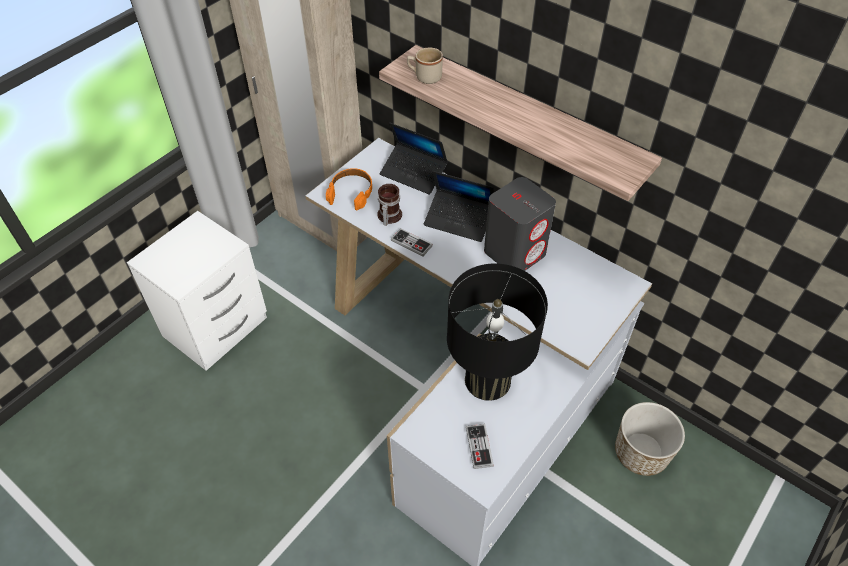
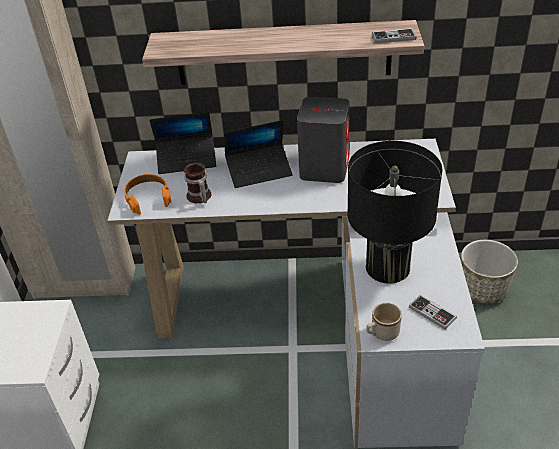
camera: 35 degrees left, 10 degrees down
(411, 243) = (239, 204): game controller -> game controller (393, 37)
(424, 77) = (186, 47): beige mug -> beige mug (381, 333)

